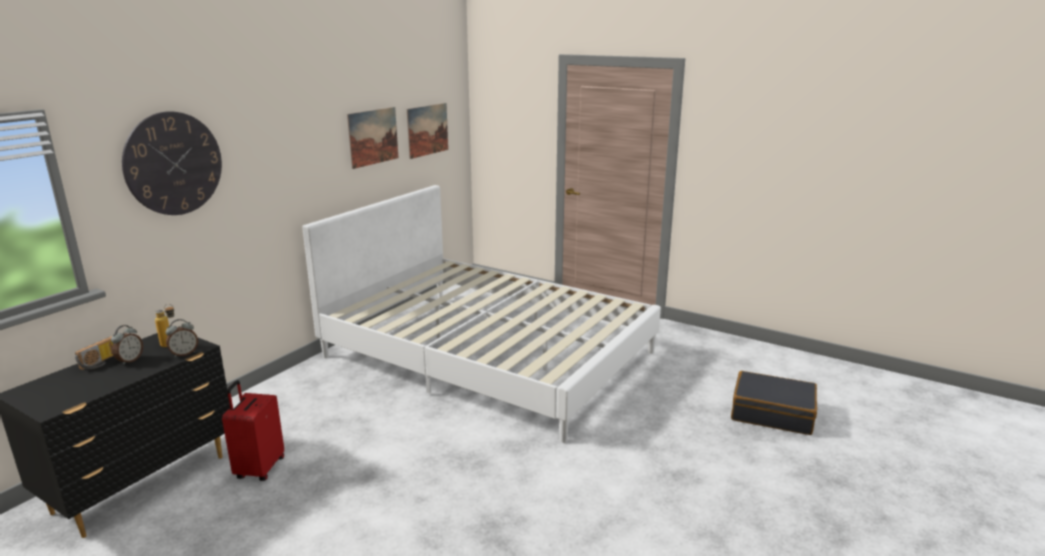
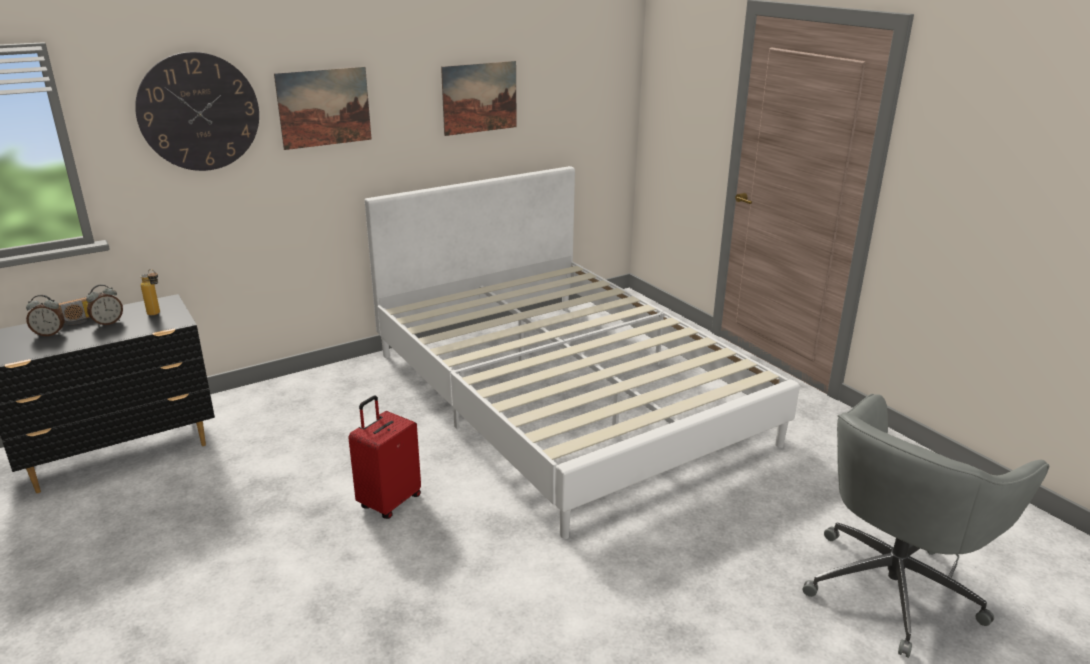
camera: 25 degrees right, 5 degrees up
(184, 353) = (158, 326): alarm clock -> alarm clock (50, 334)
(259, 469) = (226, 468): red suitcase -> red suitcase (389, 501)
(427, 130) = (567, 93): picture -> picture (324, 107)
(772, 413) = (894, 586): black suitcase -> grey office chair

